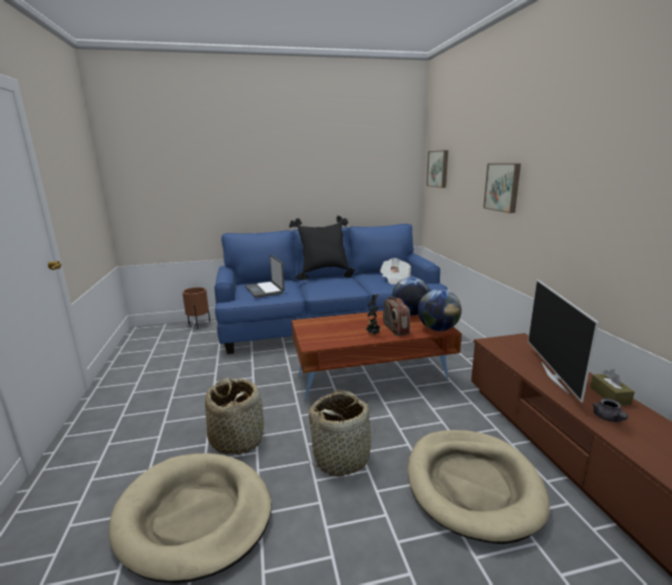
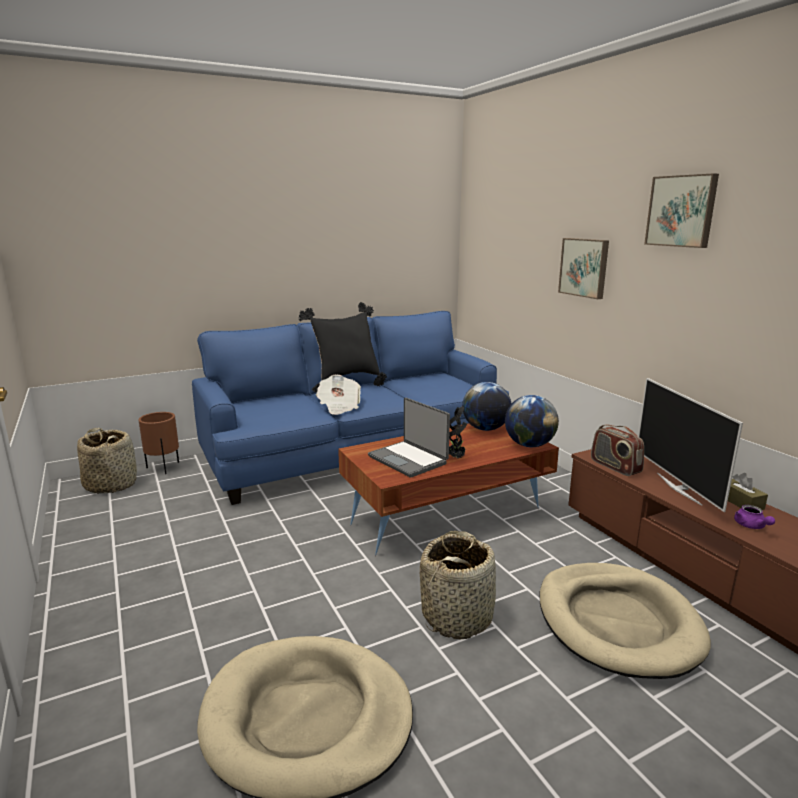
camera: 15 degrees left, 0 degrees up
(237, 439) = (310, 615): basket -> basket (111, 484)
(265, 290) = (276, 410): laptop -> laptop (409, 459)
(395, 279) = (442, 385): newspaper -> newspaper (339, 407)
(395, 329) = (479, 449): radio -> radio (615, 467)
(438, 169) = (484, 240): picture -> picture (682, 211)
(609, 419) = (751, 526): grey teapot -> purple teapot

